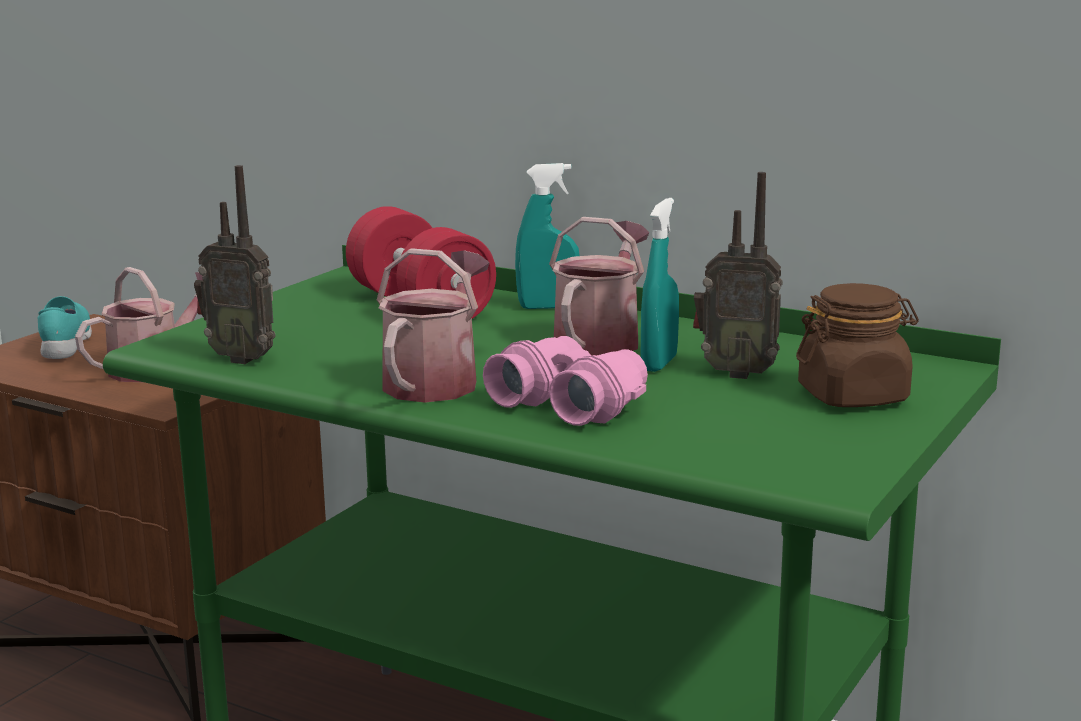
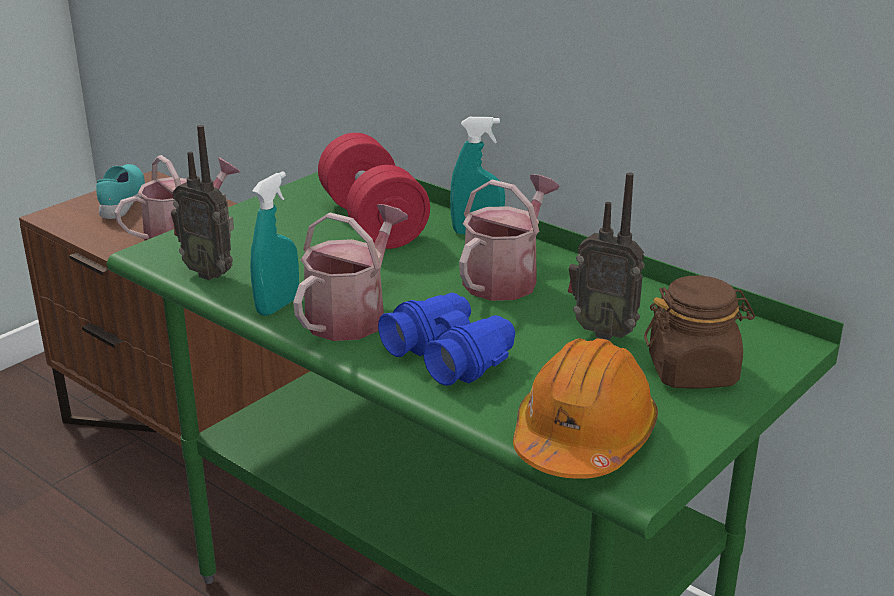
camera: 10 degrees right, 10 degrees up
(570, 403) = (450, 355): pink binoculars -> blue binoculars
(659, 363) = (542, 313): turquoise spray bottle -> turquoise spray bottle (278, 306)
(760, 456) = (583, 438): none -> orange hard hat

